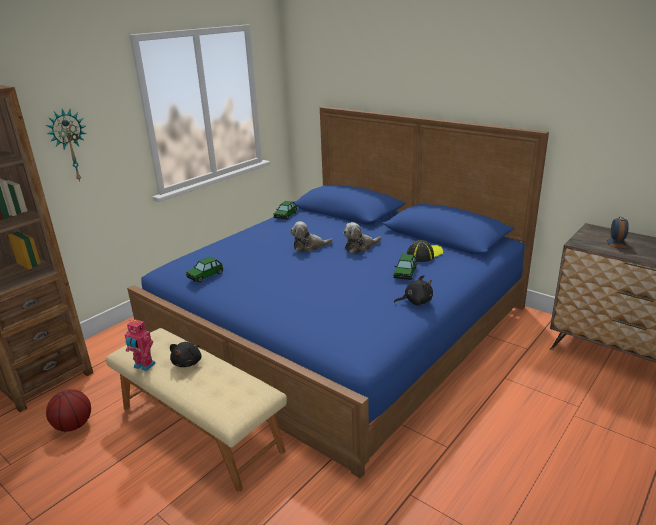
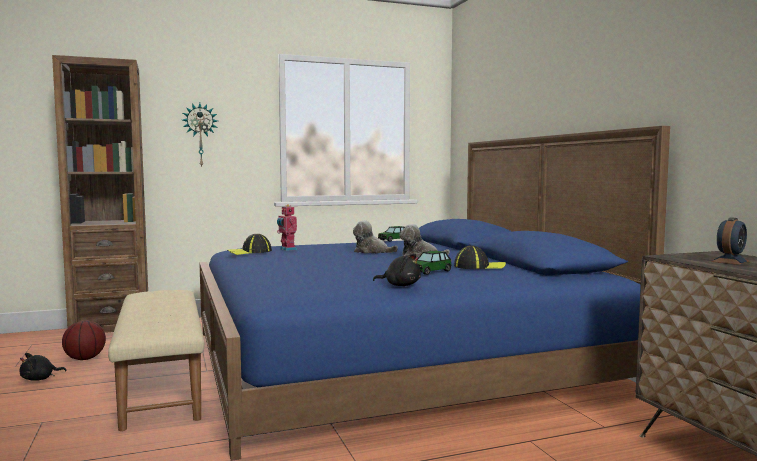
camera: 30 degrees right, 20 degrees down
(143, 366) = (132, 300): toy robot -> toy robot (287, 249)
(188, 362) = (165, 305): black plush toy -> black plush toy (40, 379)
(205, 275) = (250, 252): toy car -> cap

